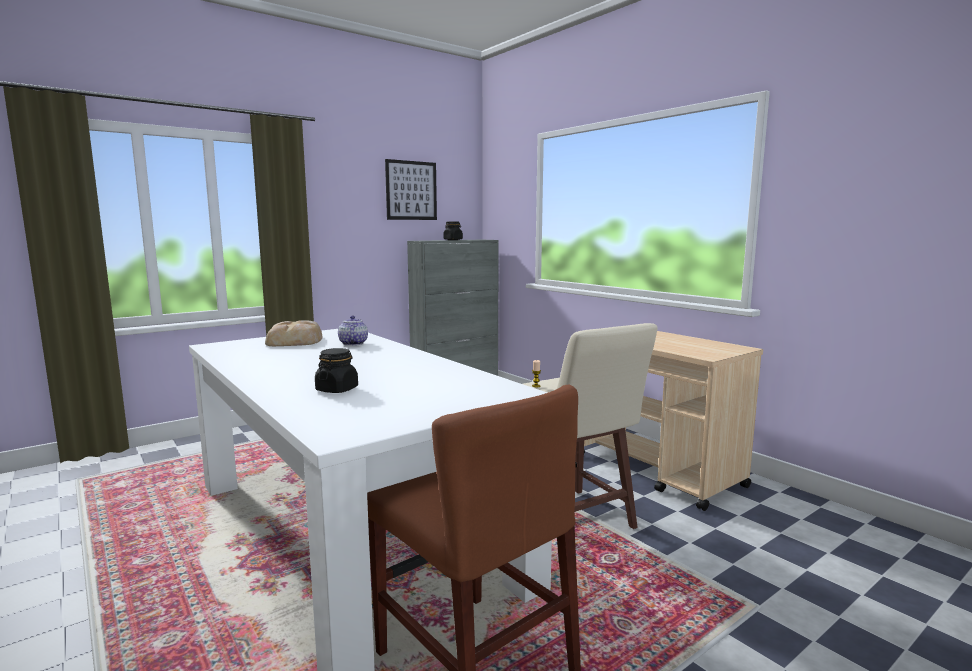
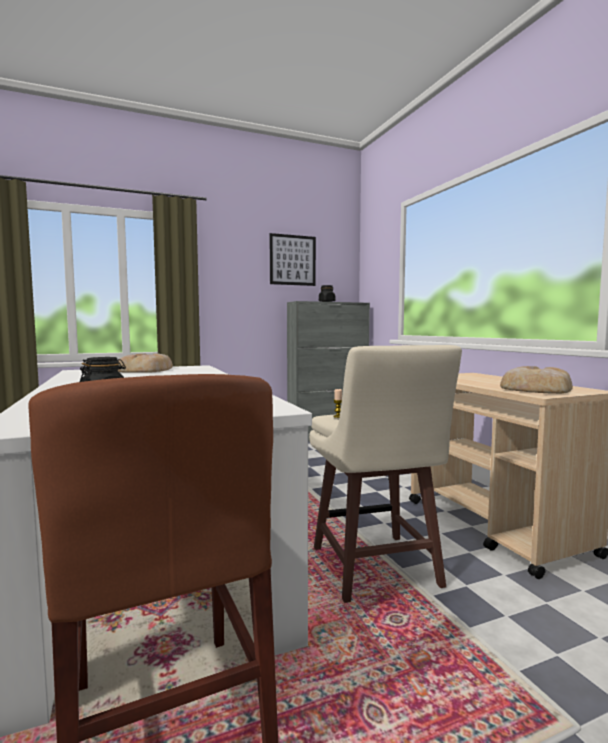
camera: 15 degrees right, 5 degrees down
(353, 343) = (187, 373): teapot -> none
(698, 348) = (535, 389): none -> bread

